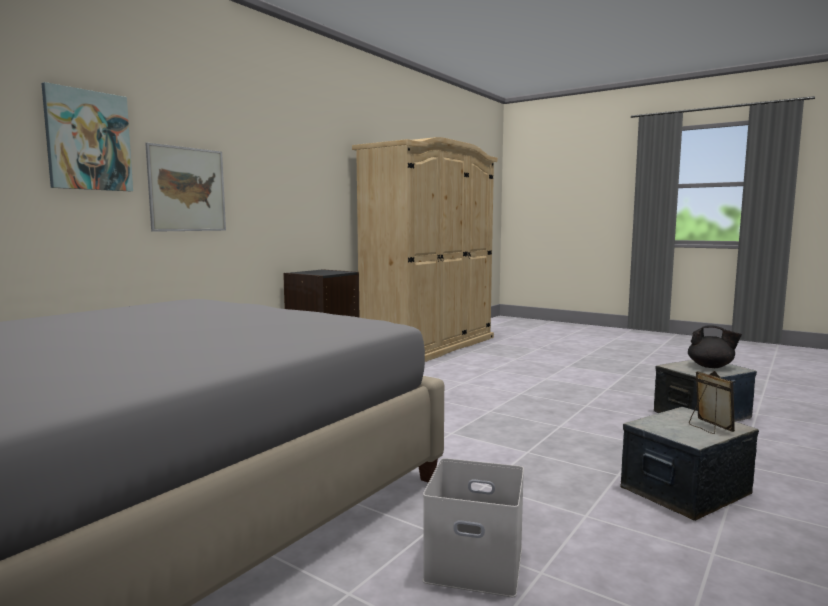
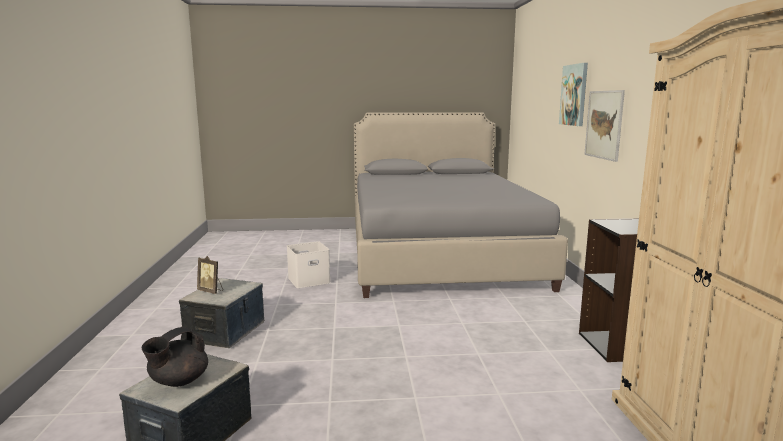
camera: 140 degrees right, 5 degrees up
(711, 366) = (178, 381): black teapot -> black teapot turned 45 degrees counterclockwise

